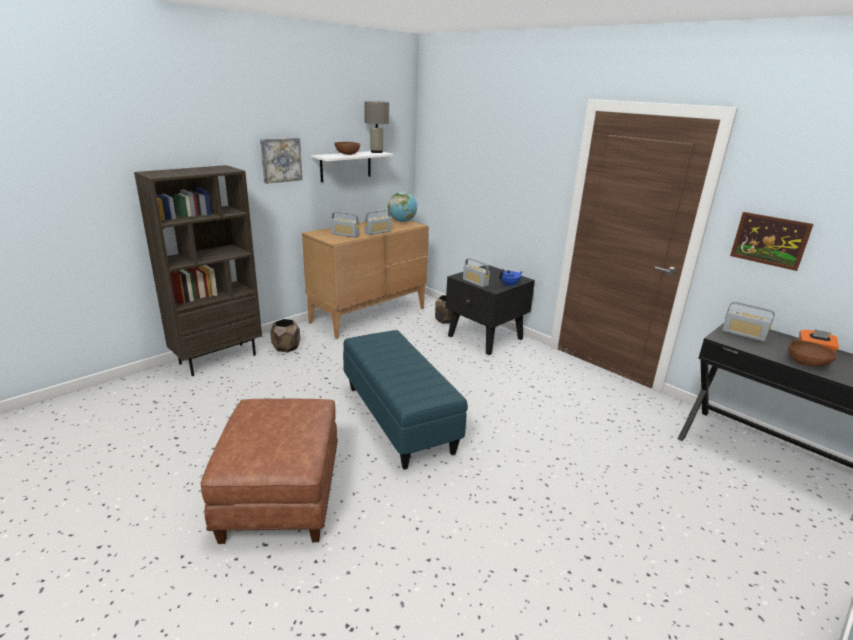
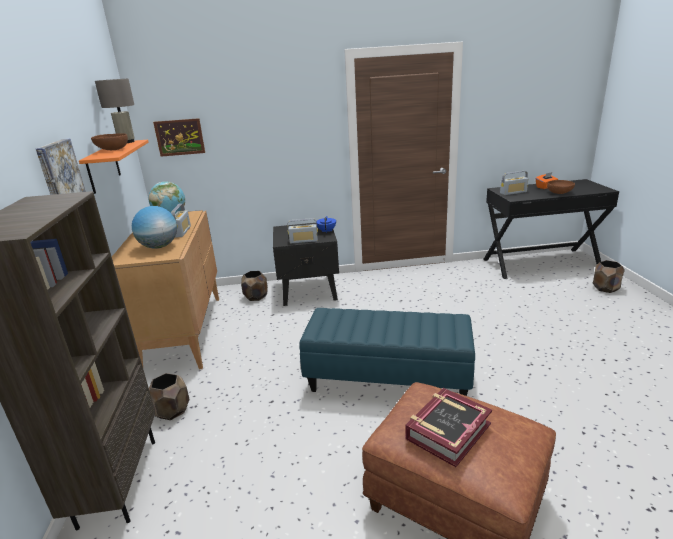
camera: 50 degrees left, 0 degrees up
(266, 421) = (447, 431): none -> book
(345, 235) = (159, 246): radio -> globe
(346, 166) = (103, 167): white shelf -> orange shelf
(769, 240) = (499, 128): picture -> picture (179, 137)
(791, 535) = (606, 288): none -> brown planter

